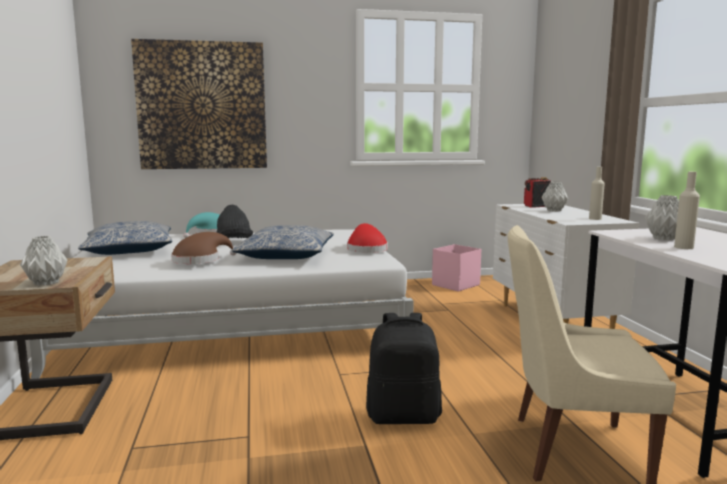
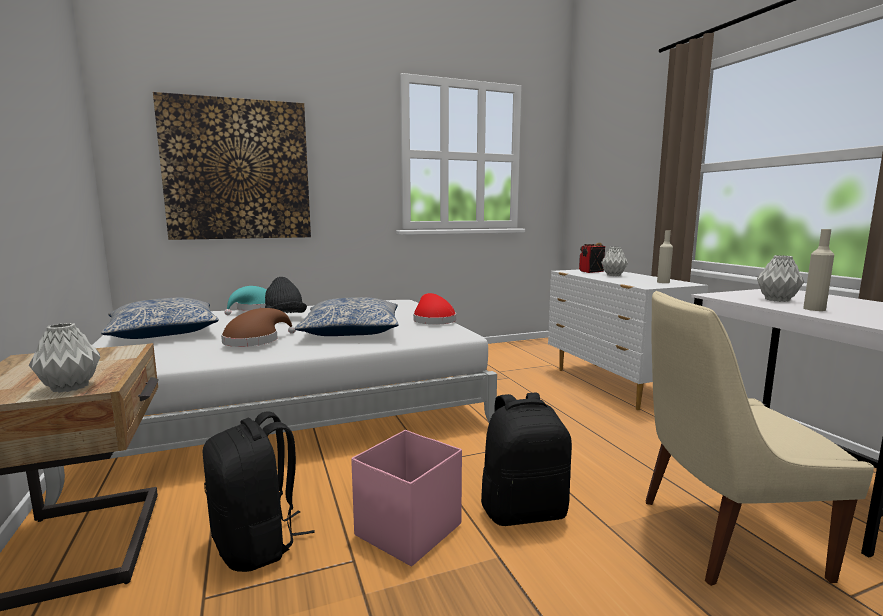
camera: 10 degrees left, 0 degrees up
(178, 419) = (257, 544): none -> black backpack
(455, 285) = (502, 351): pink storage box -> pink storage box (407, 530)

